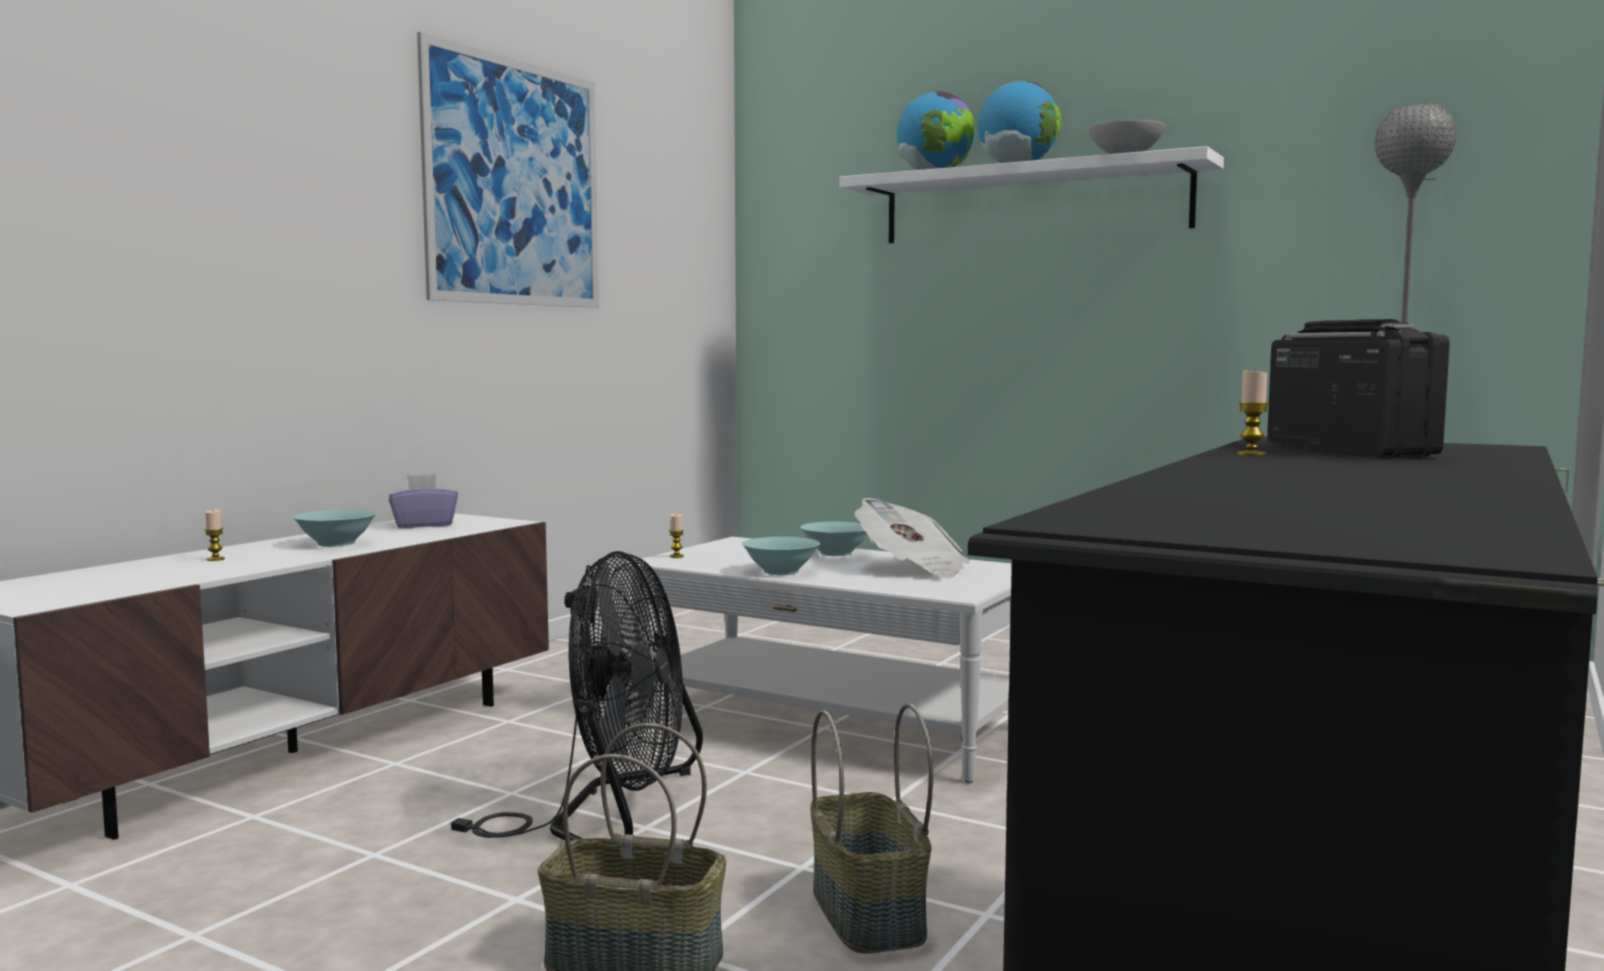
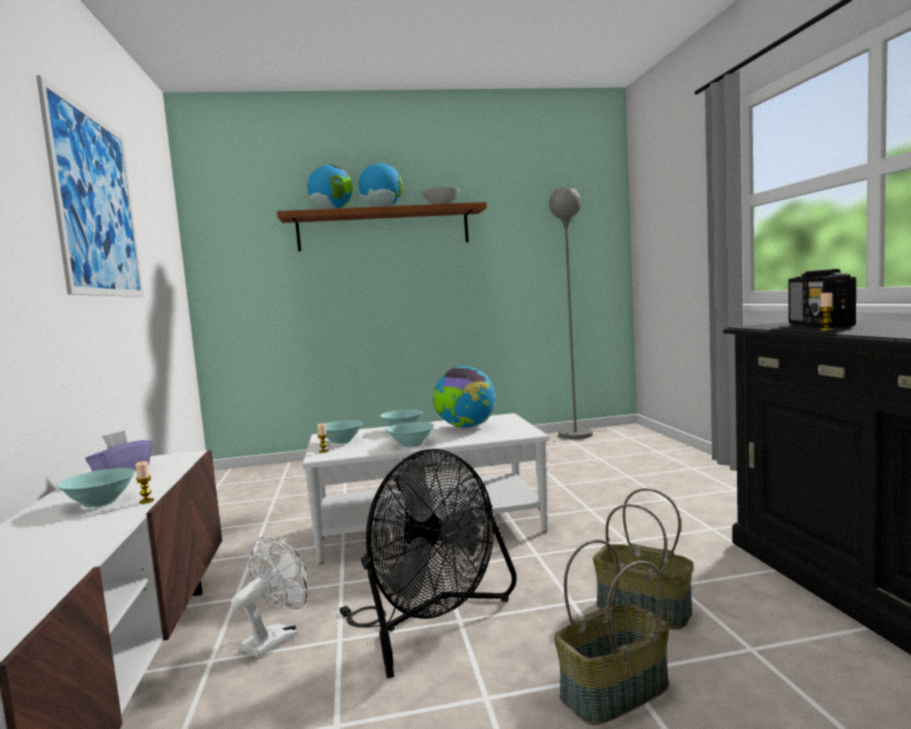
camera: 40 degrees left, 0 degrees up
(215, 559) = (26, 544): candle -> candle (146, 501)
(470, 767) = (276, 638): none -> white fan
(604, 816) = (425, 625): black fan -> black fan turned 75 degrees clockwise
(728, 551) = (341, 441): none -> turquoise bowl
(912, 569) = (466, 427): newspaper -> globe
(1032, 204) = (384, 229): white shelf -> brown shelf
(1347, 450) = (820, 325): radio -> radio turned 120 degrees counterclockwise

